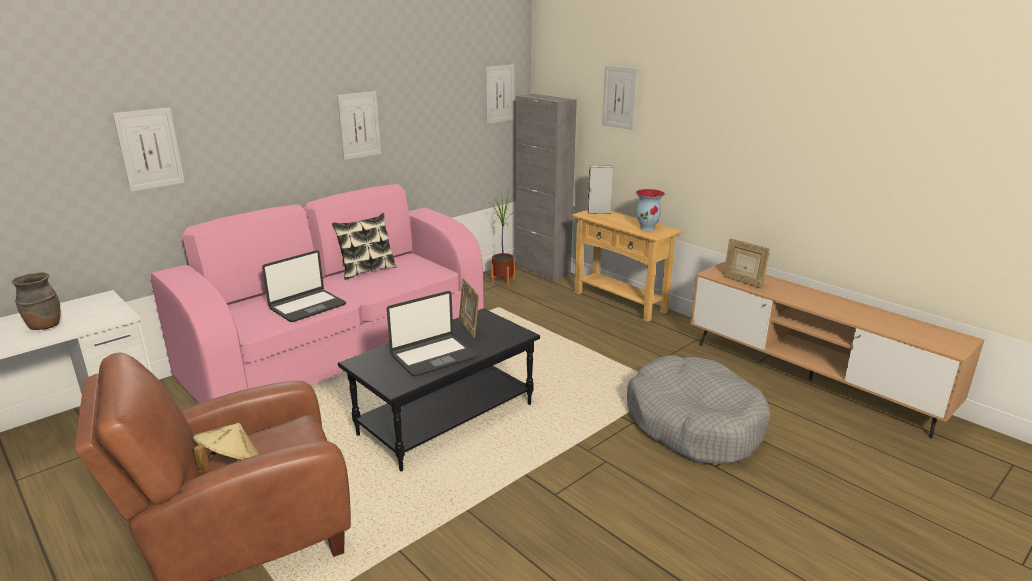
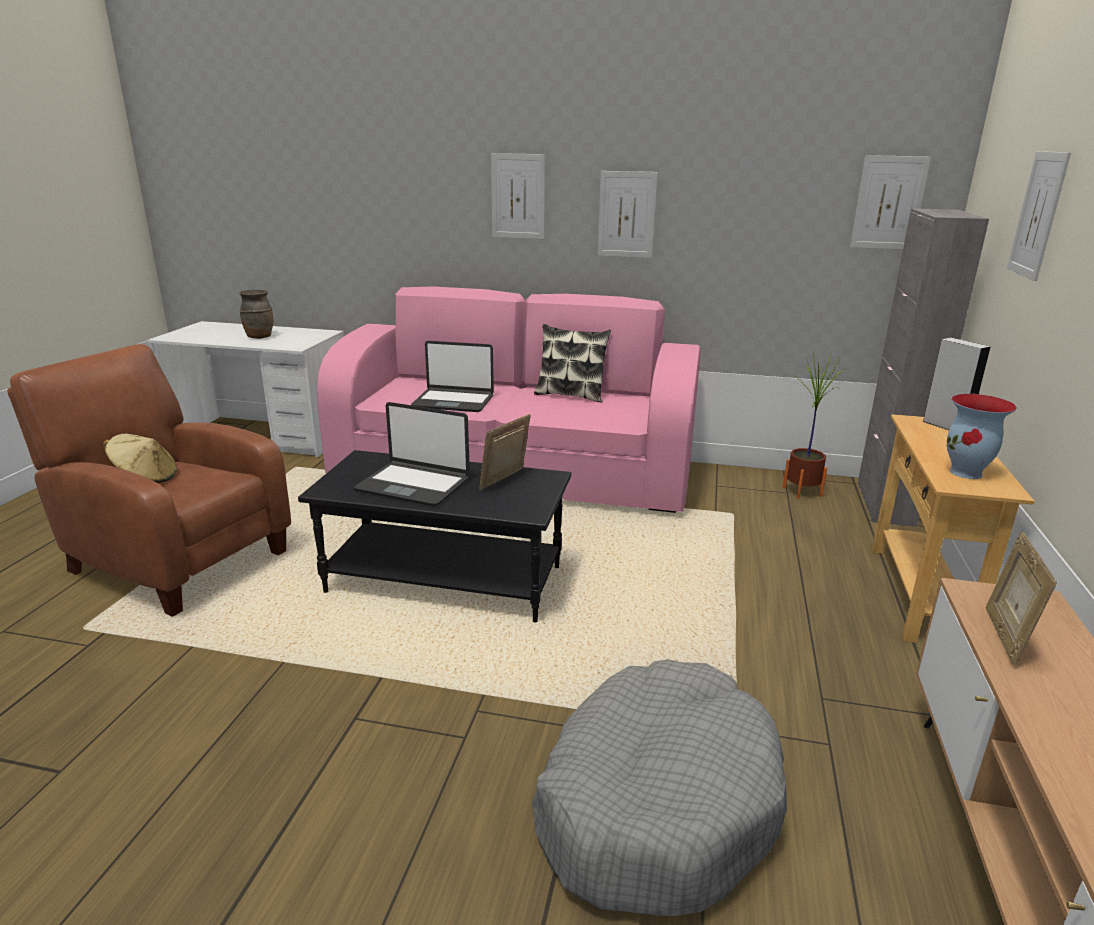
camera: 55 degrees right, 0 degrees up
(150, 149) = (389, 202): picture -> picture (518, 196)

